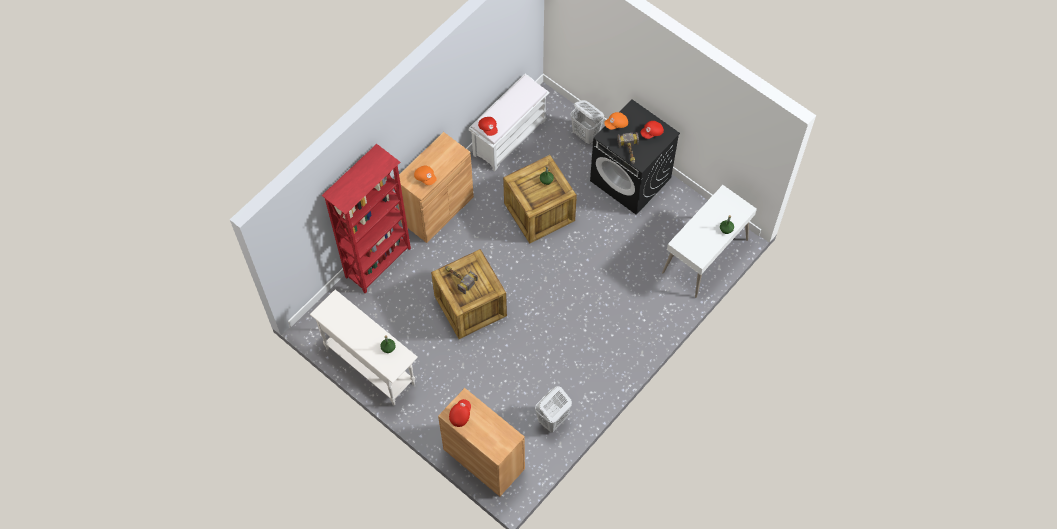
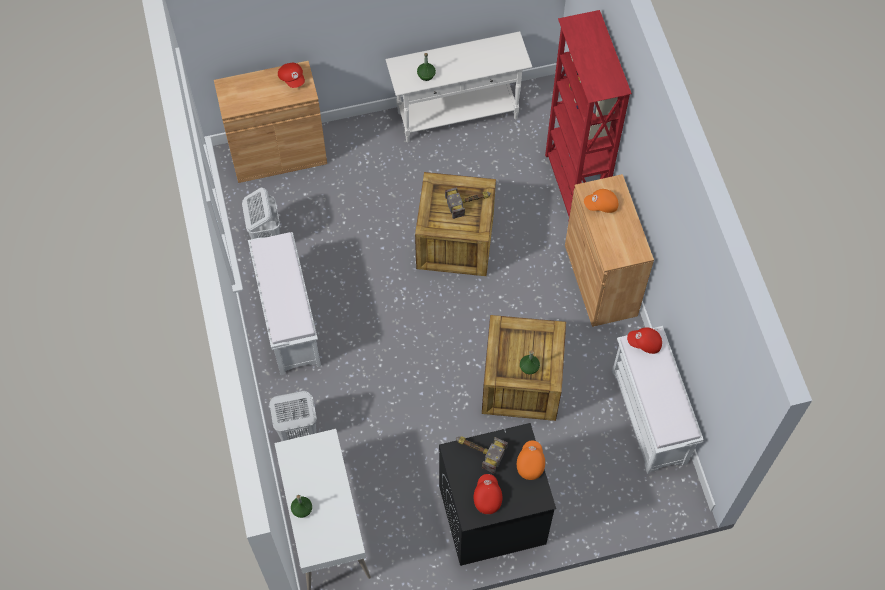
camera: 125 degrees right, 0 degrees up
(586, 135) = (592, 507): white laundry basket -> white laundry basket (297, 432)
(598, 365) = (288, 320): none -> white bench

